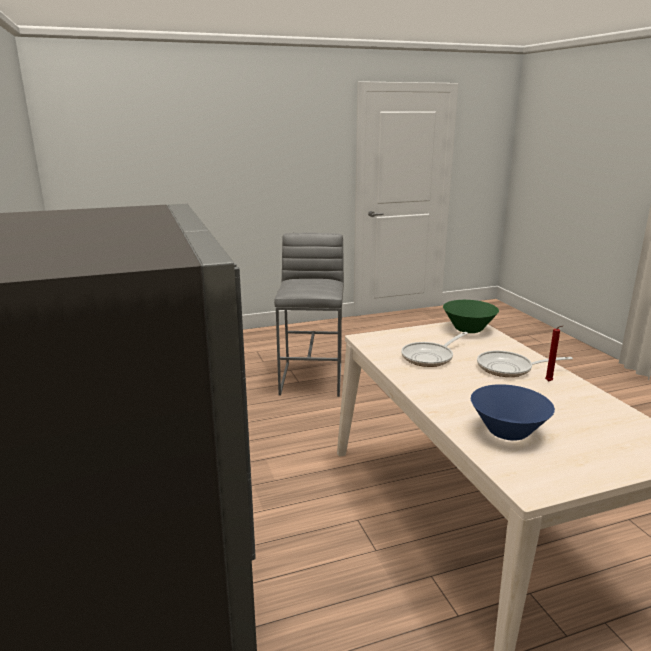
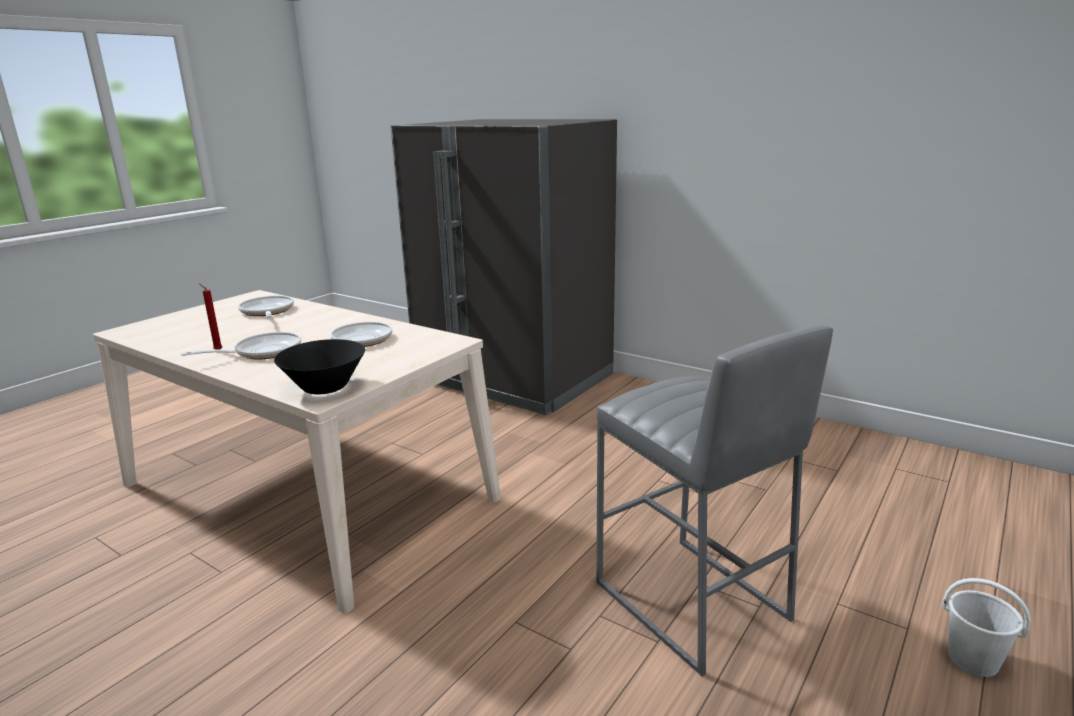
camera: 145 degrees right, 0 degrees up
(256, 342) = (972, 659): none -> white bucket
(468, 329) = (325, 387): green bowl -> black bowl
(508, 431) = (267, 312): blue bowl -> frying pan

